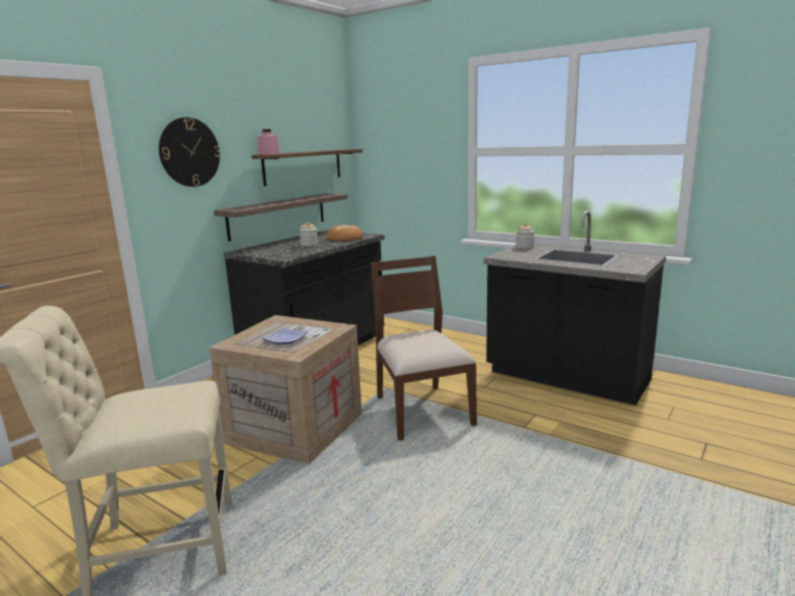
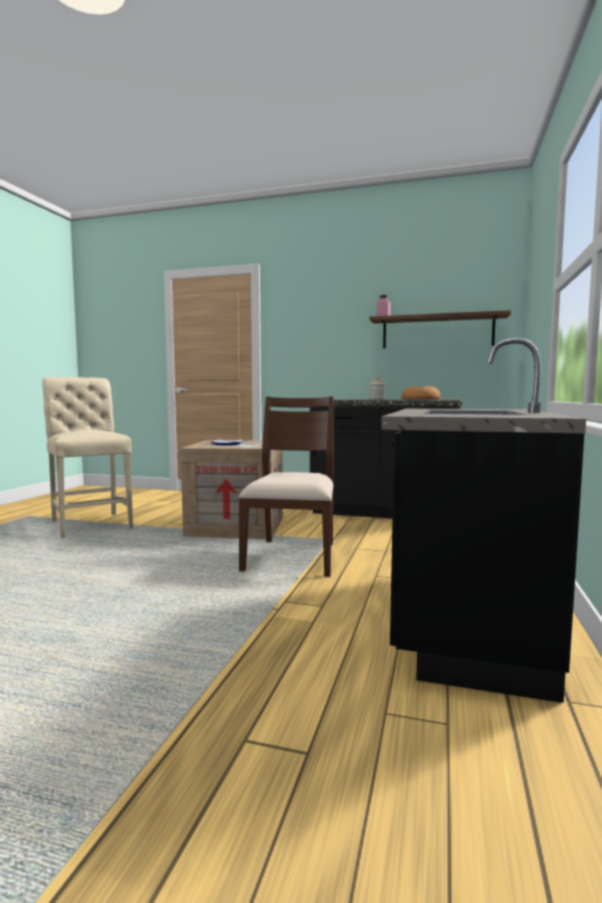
camera: 70 degrees right, 10 degrees down
(189, 152) = (313, 318): wall clock -> none
(278, 215) = (396, 377): shelf -> none
(421, 410) = (292, 556): brown chair -> brown chair turned 45 degrees counterclockwise
(524, 247) = (498, 409): jar -> none

